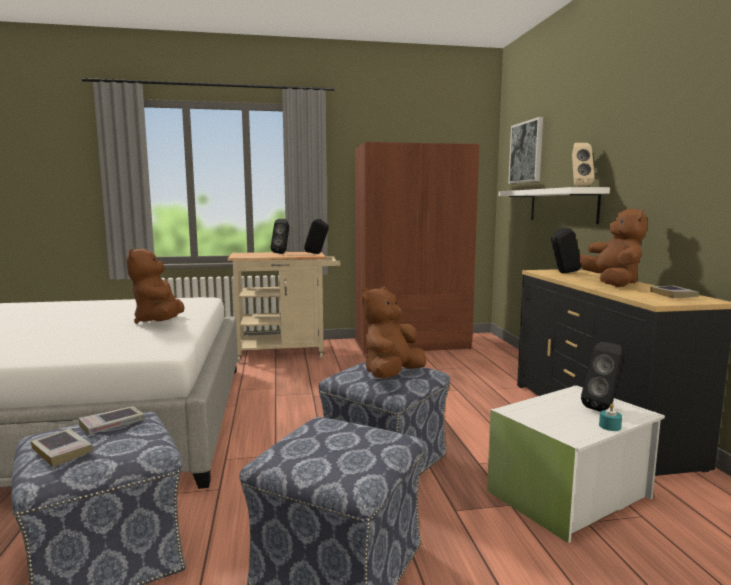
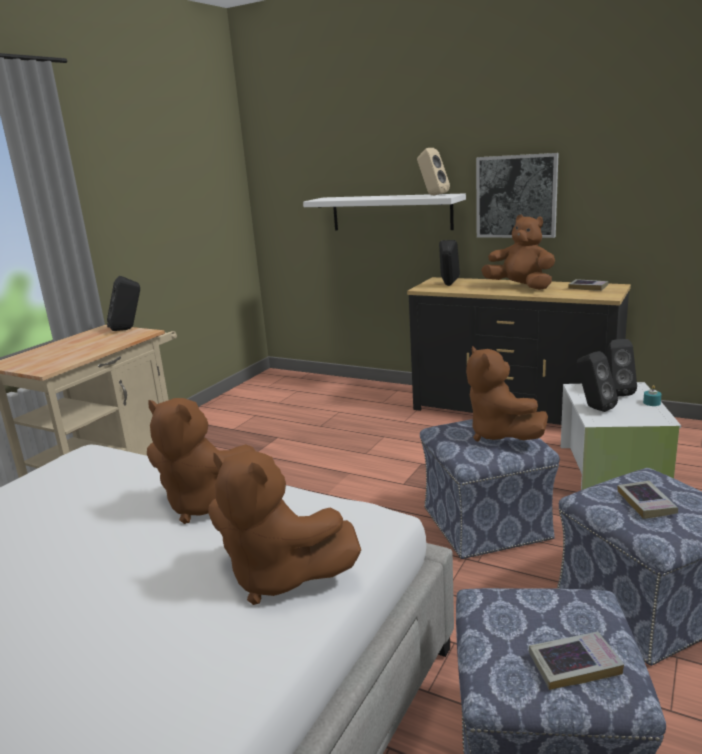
camera: 50 degrees left, 10 degrees up
(85, 345) = (278, 577): none -> brown plush toy
(112, 424) = (509, 618): book -> book (646, 503)
(282, 253) = (77, 343): black speaker -> black speaker (593, 408)
(412, 344) = (231, 411): brown wardrobe -> none
(526, 152) = (310, 150): picture -> picture (516, 196)

